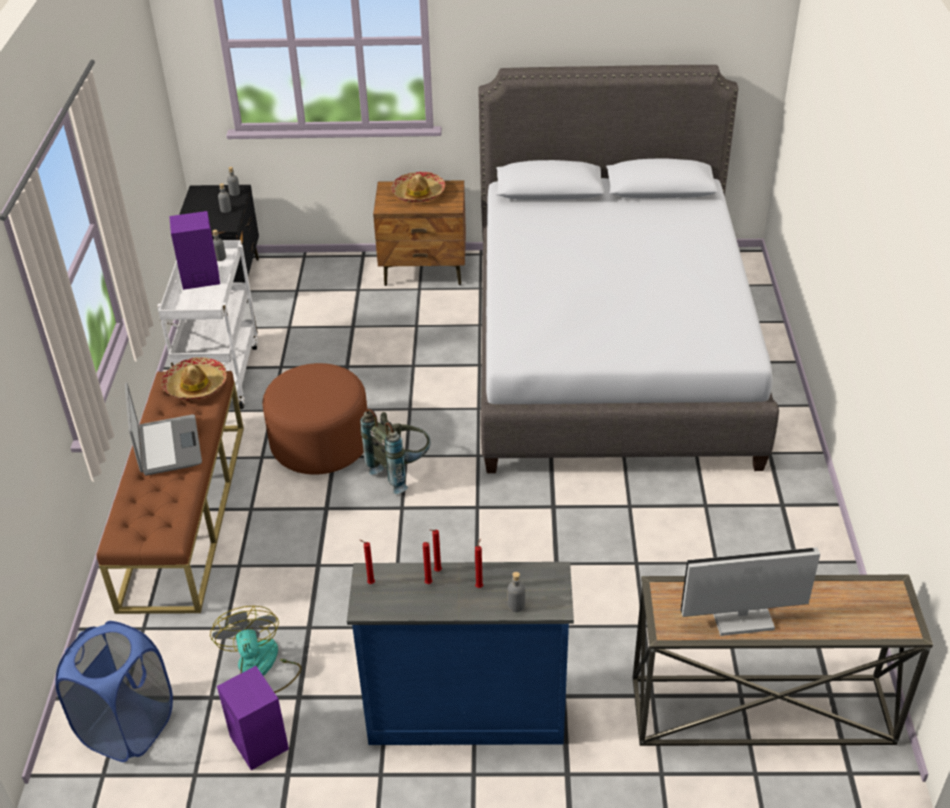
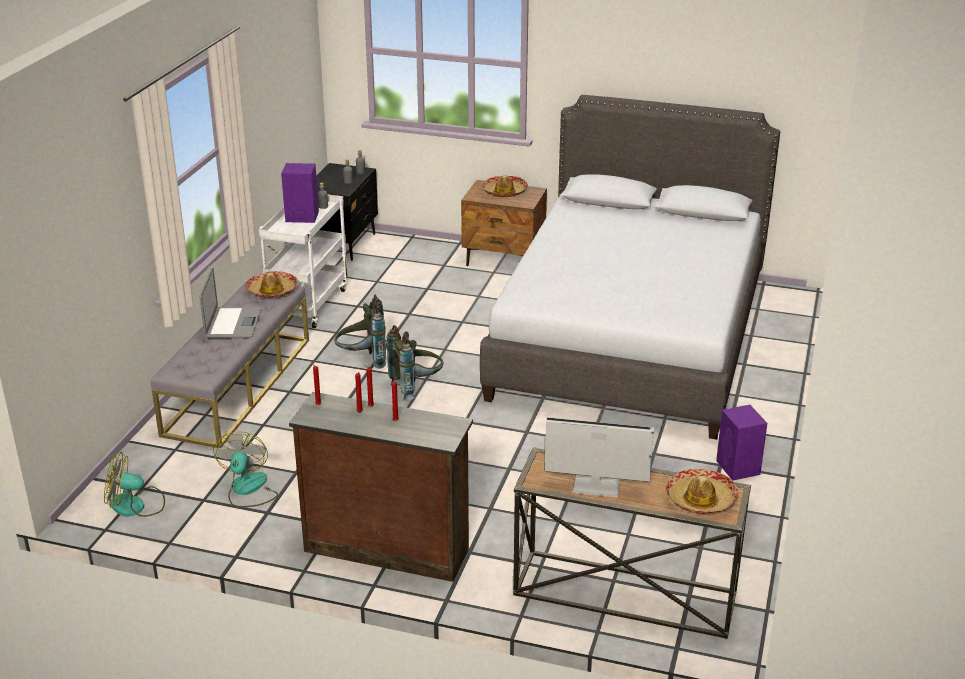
camera: 15 degrees right, 10 degrees down
(128, 727) = (136, 506): blue laundry basket -> fan
(184, 513) = (238, 385): brown bench -> grey bench
(260, 744) = (224, 534): purple speaker -> purple speaker (738, 468)
(320, 444) = (363, 360): brown ottoman -> grey backpack
(465, 715) = (386, 548): blue dresser -> brown dresser
(516, 605) = (416, 436): grey bottle -> none
(866, 610) = (700, 499): none -> hat

